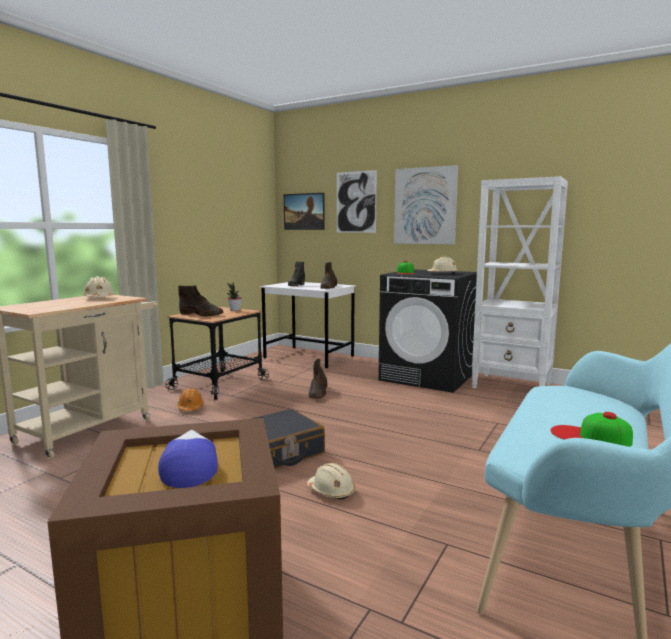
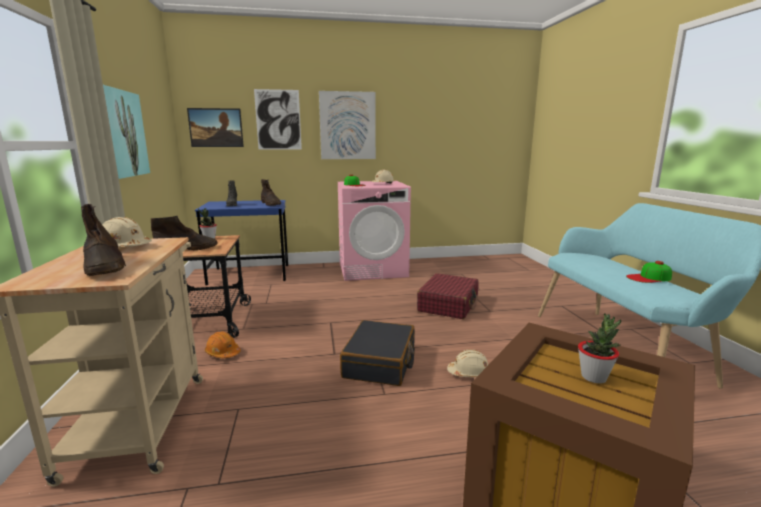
camera: 40 degrees left, 5 degrees up
(188, 218) = (123, 134): none -> picture
(191, 467) = (594, 377): cap -> potted plant
(309, 357) = (250, 274): white desk -> blue desk
(318, 393) = (318, 303): brown boot -> brown boot (105, 266)
(428, 377) = (373, 269): black washing machine -> pink washing machine
(441, 429) = (448, 305): none -> red suitcase
(512, 386) = (432, 264): white bookcase -> none

